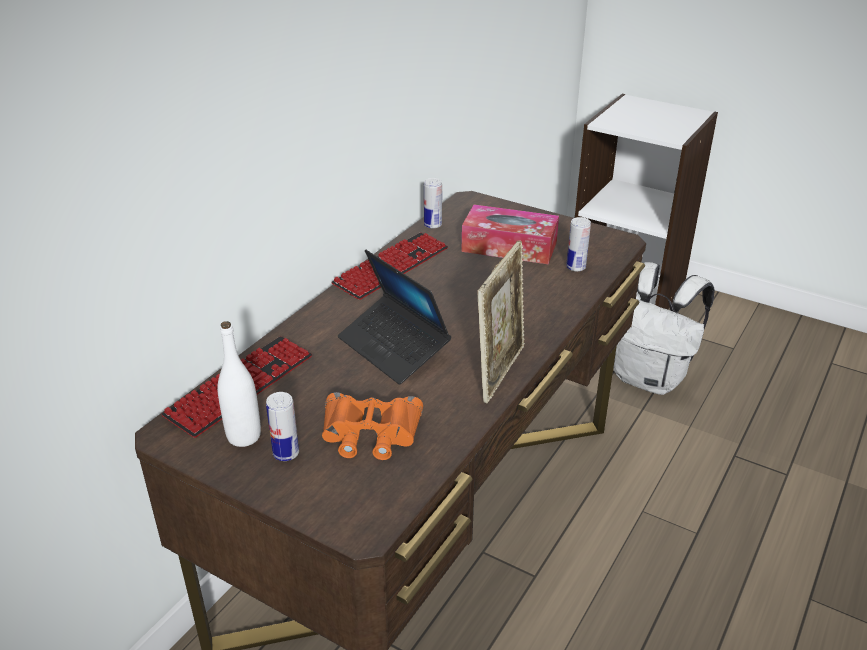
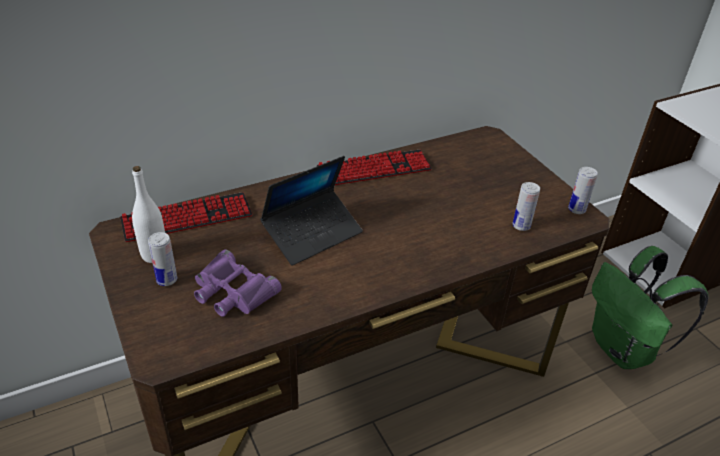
camera: 30 degrees right, 5 degrees up
(370, 433) = (232, 292): orange binoculars -> purple binoculars
(393, 348) = (312, 233): laptop -> laptop turned 120 degrees counterclockwise
(433, 225) = (439, 147): can -> can (576, 209)
(500, 371) = (370, 287): picture frame -> none
(509, 247) = (482, 187): tissue box -> none
(650, 378) = (624, 350): white backpack -> green backpack

